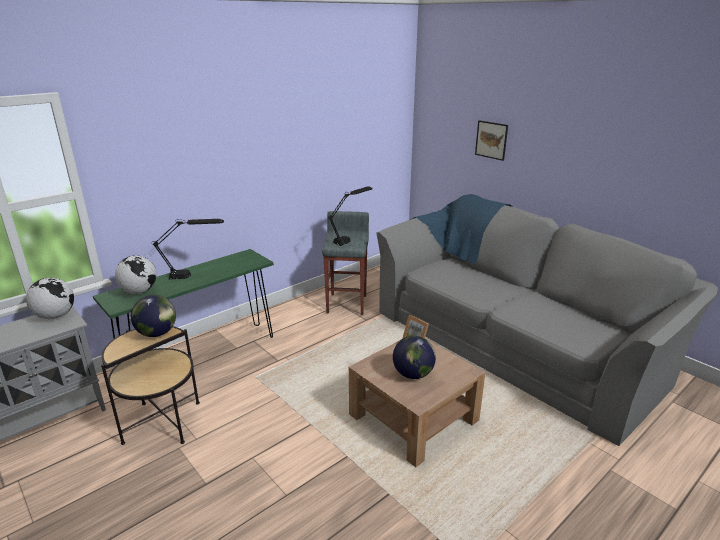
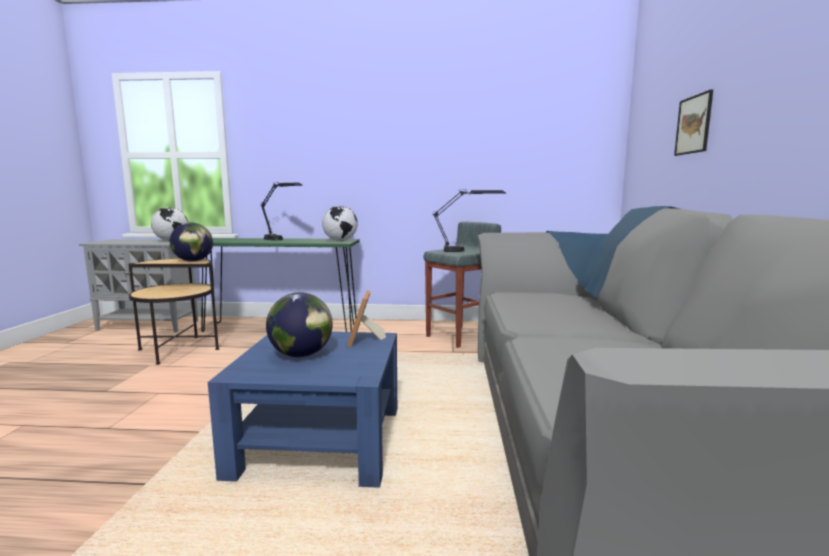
camera: 45 degrees right, 15 degrees down
(139, 291) = (232, 239): globe -> globe (340, 241)
(413, 417) = (320, 440): brown coffee table -> blue coffee table

